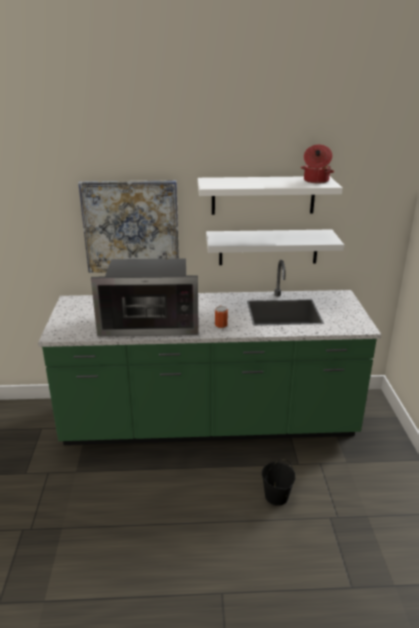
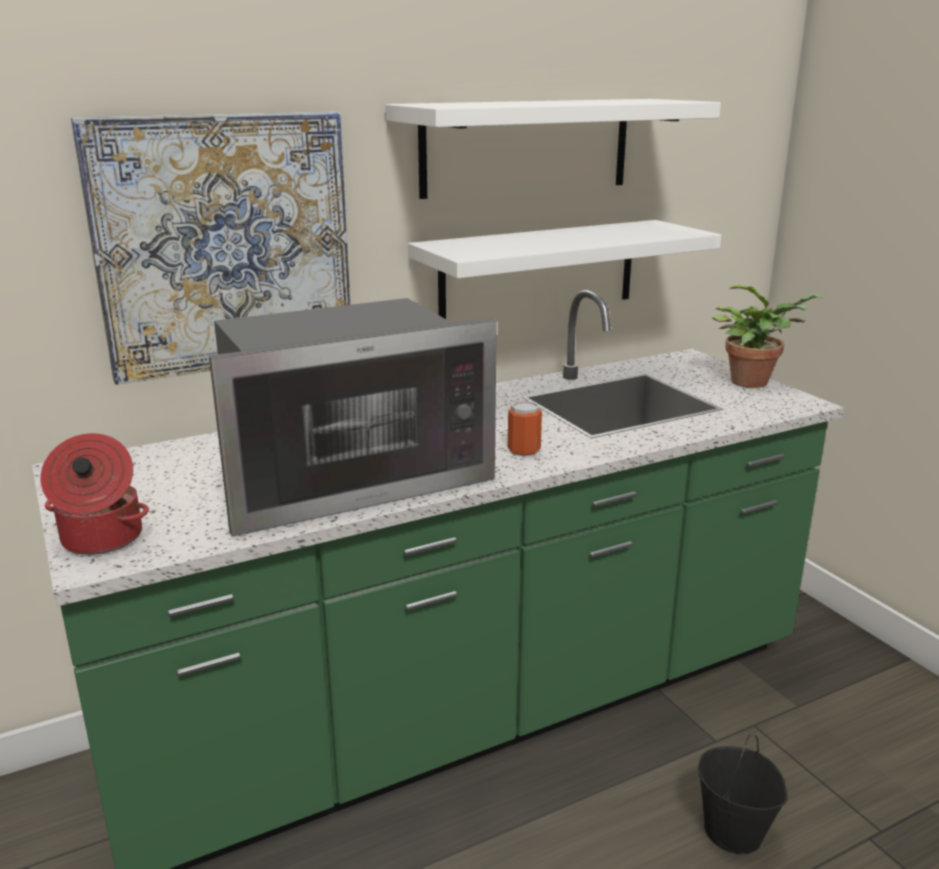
camera: 25 degrees left, 5 degrees down
(315, 181) = (647, 100): cooking pot -> cooking pot (100, 539)
(356, 313) = (754, 382): none -> potted plant

